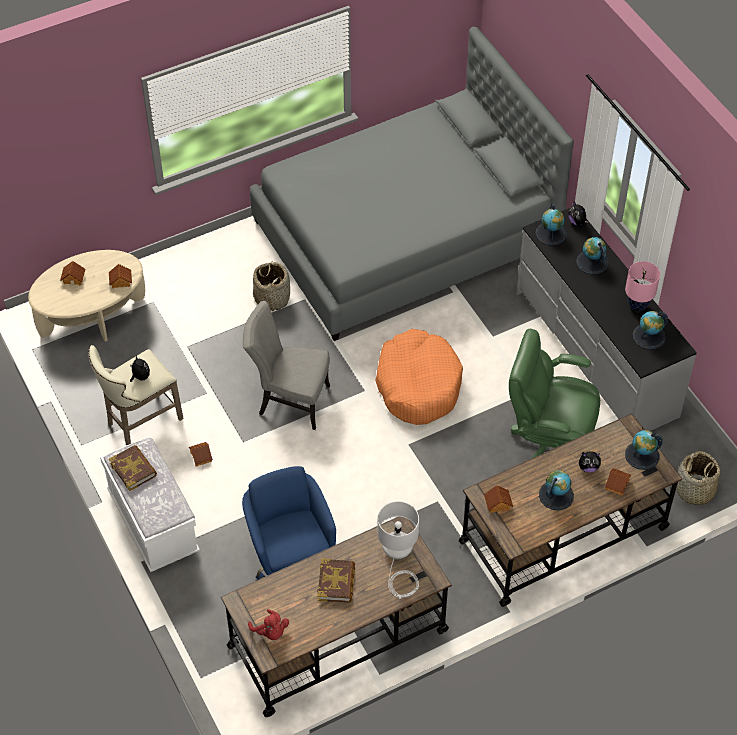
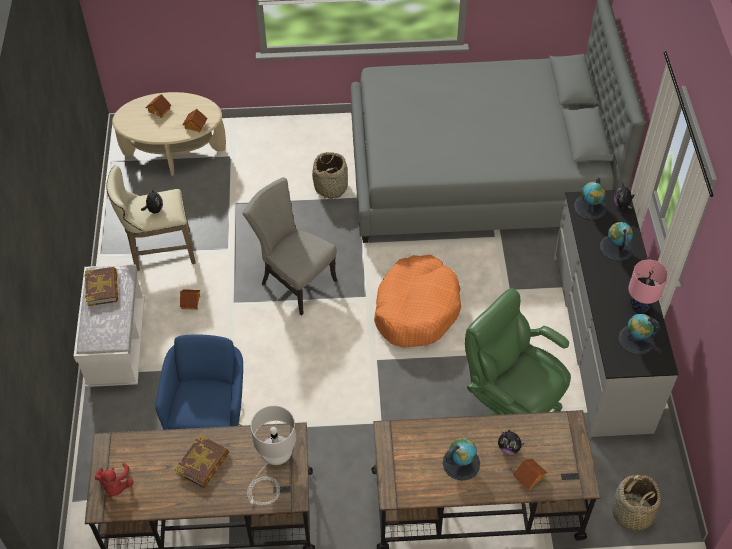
camera: 25 degrees right, 0 degrees up
(497, 504) = (398, 449): toy house -> none
(642, 455) = (570, 457): globe -> none

